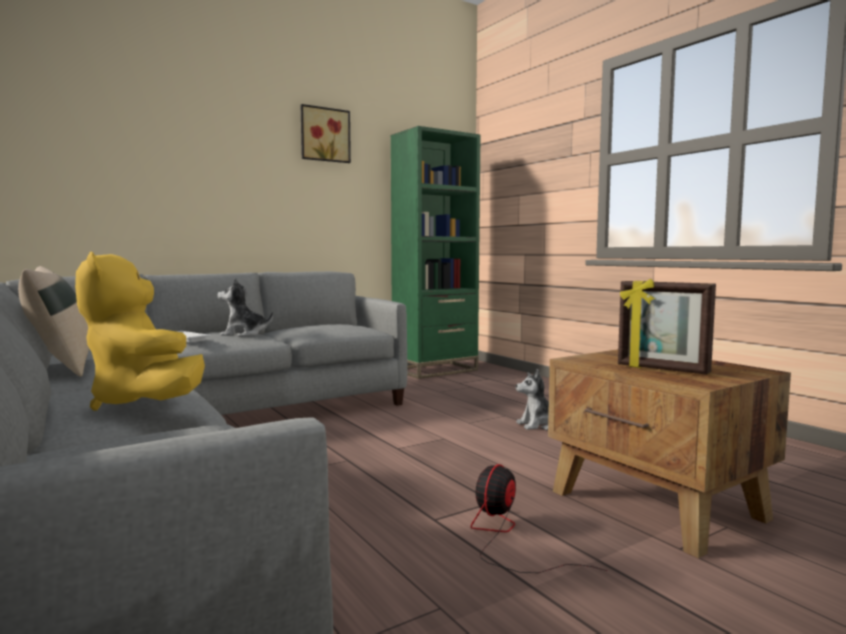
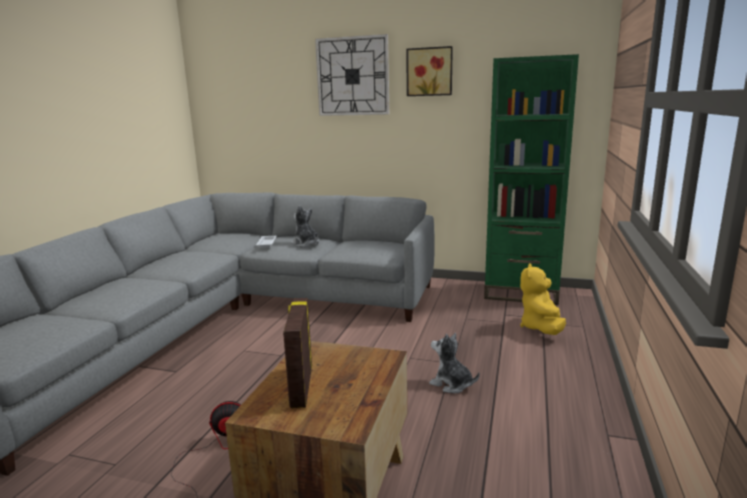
camera: 50 degrees right, 10 degrees up
(60, 368) = (165, 258): beige pillow -> none
(144, 403) = (110, 298): yellow plush toy -> yellow plush toy (541, 328)
(230, 125) = (352, 76): none -> wall clock

